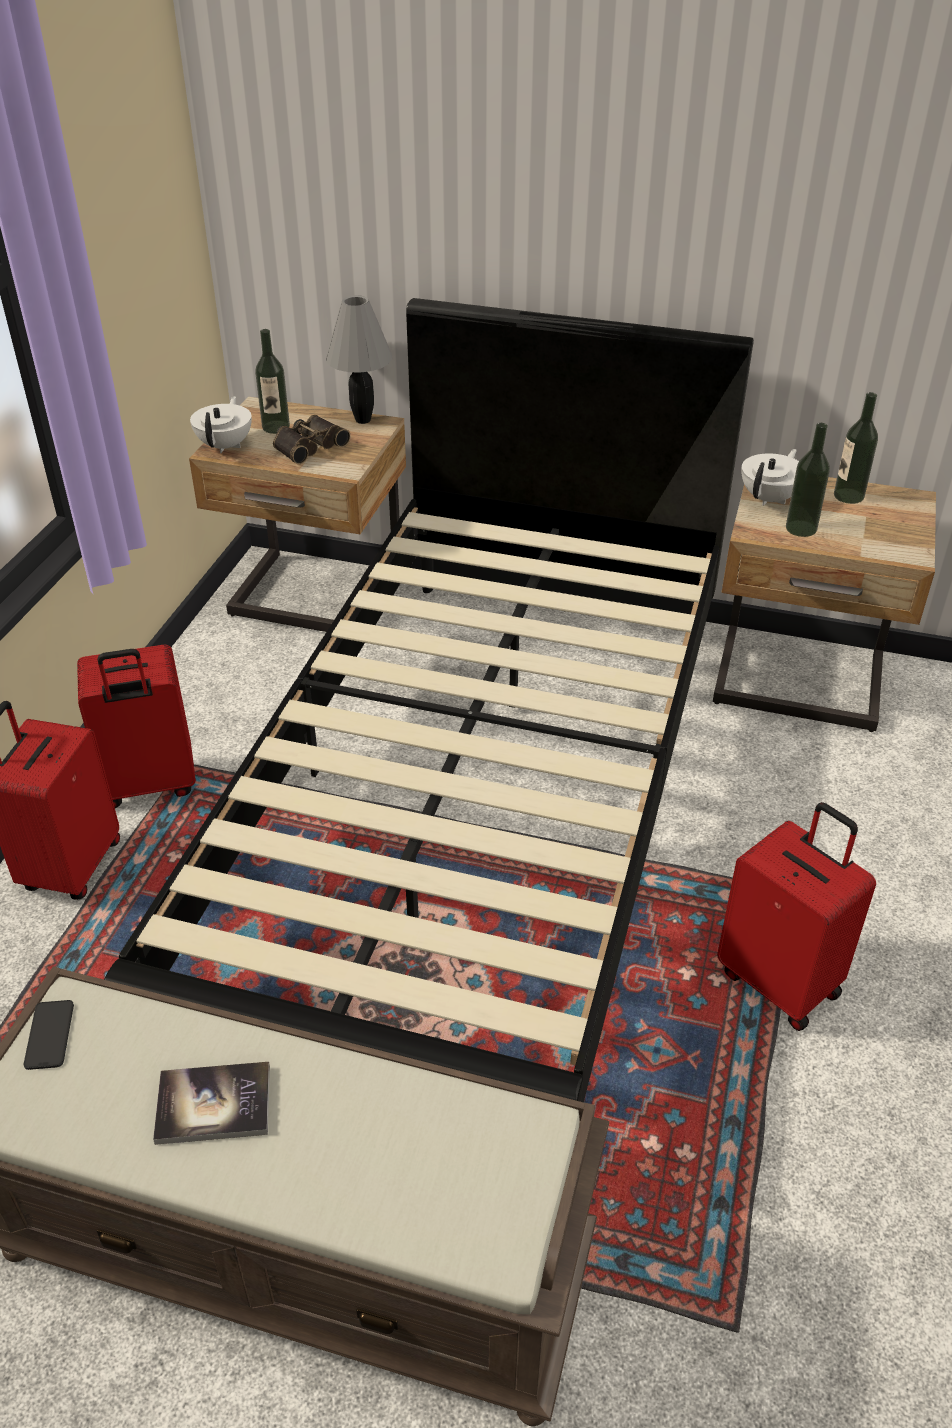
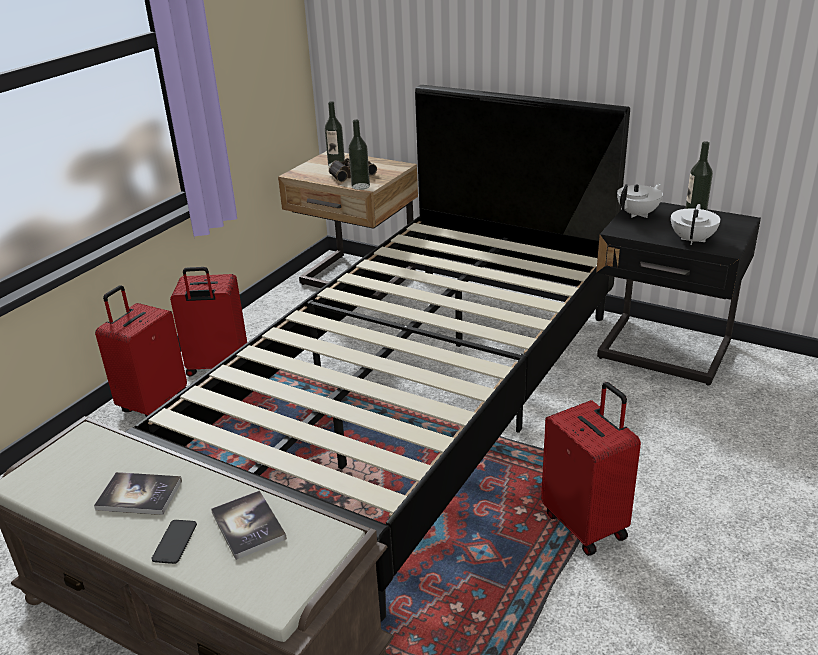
camera: 15 degrees right, 10 degrees down
(49, 1035) = (64, 448): phone -> phone (175, 542)
(226, 445) = (302, 171): white teapot -> white teapot (692, 240)
(362, 420) = (390, 163): grey table lamp -> none
(407, 1131) = (248, 526): none -> book
(799, 684) = (664, 353): beige nightstand -> black nightstand
(801, 528) = (652, 230): bottle -> bottle (360, 186)

